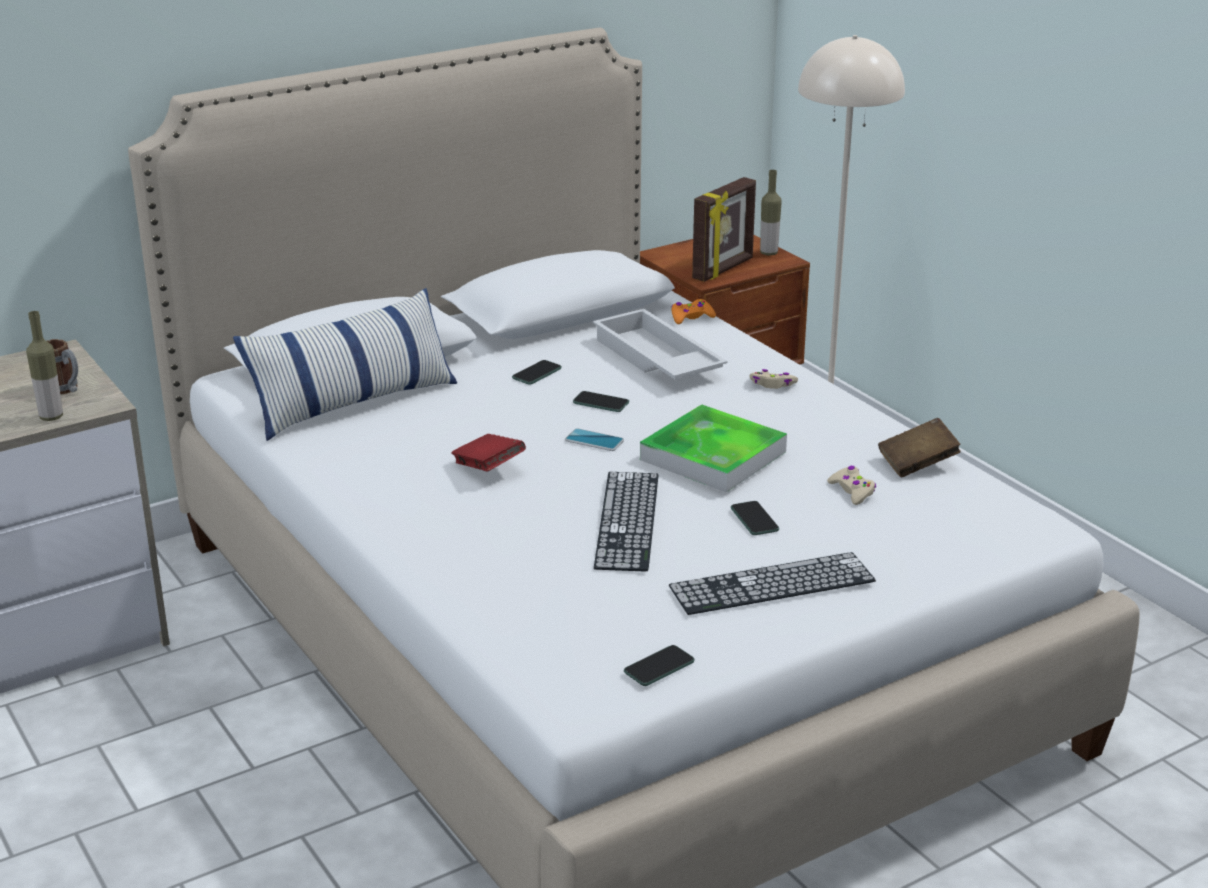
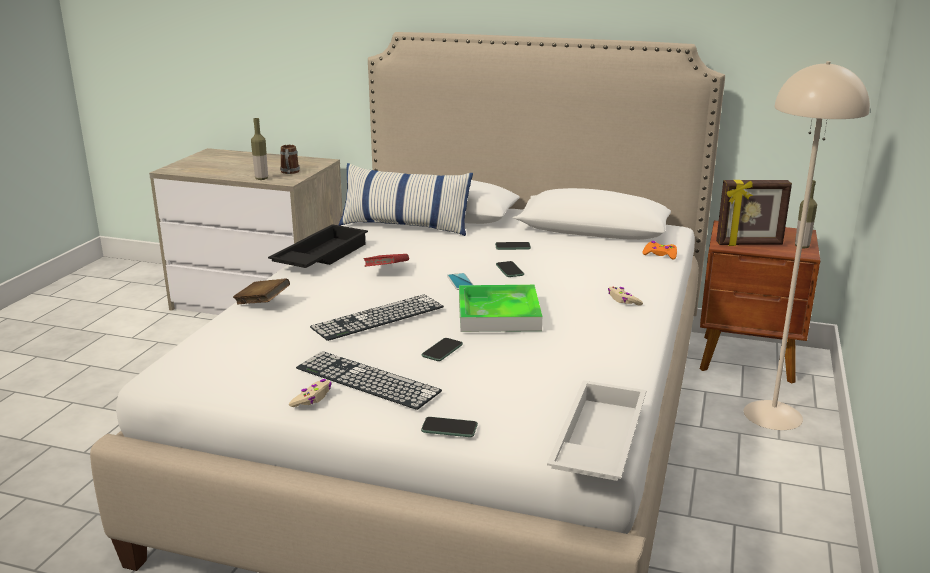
camera: 50 degrees right, 5 degrees down
(361, 490) = (320, 256): none -> black tray
(655, 359) = (588, 264): white tray -> white tray (596, 442)
(659, 667) = (228, 381): phone -> phone (449, 428)
(852, 491) = (530, 366): beige game controller -> beige game controller (312, 398)
(917, 464) = (606, 374): brown book -> brown book (262, 303)

